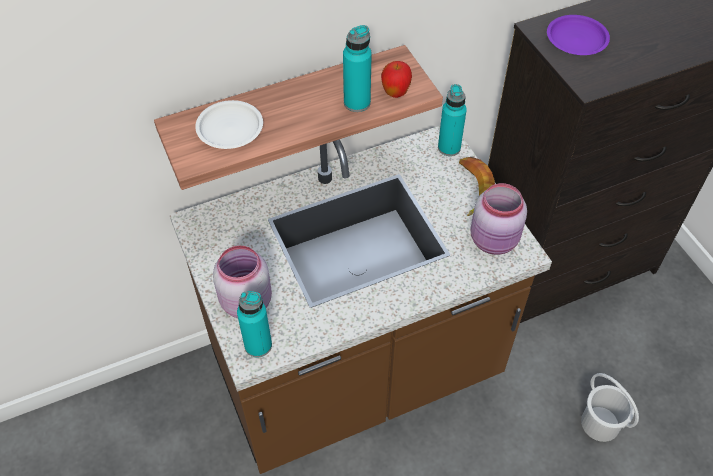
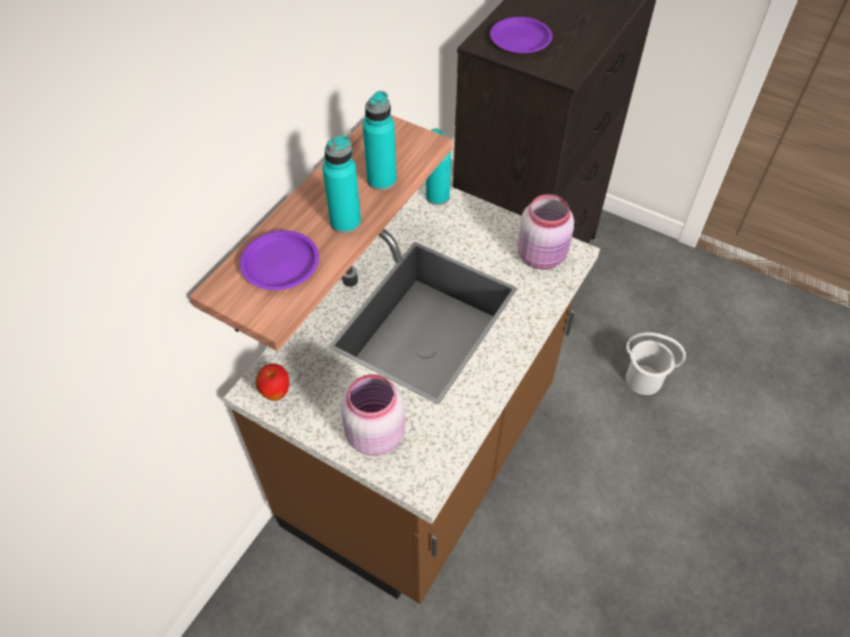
camera: 35 degrees left, 0 degrees up
(230, 128) = (281, 264): white plate -> purple plate
(258, 345) = (421, 468): turquoise bottle -> turquoise bottle (345, 222)
(395, 93) = (409, 155): apple -> apple (276, 393)
(472, 188) = (487, 221): banana -> none

